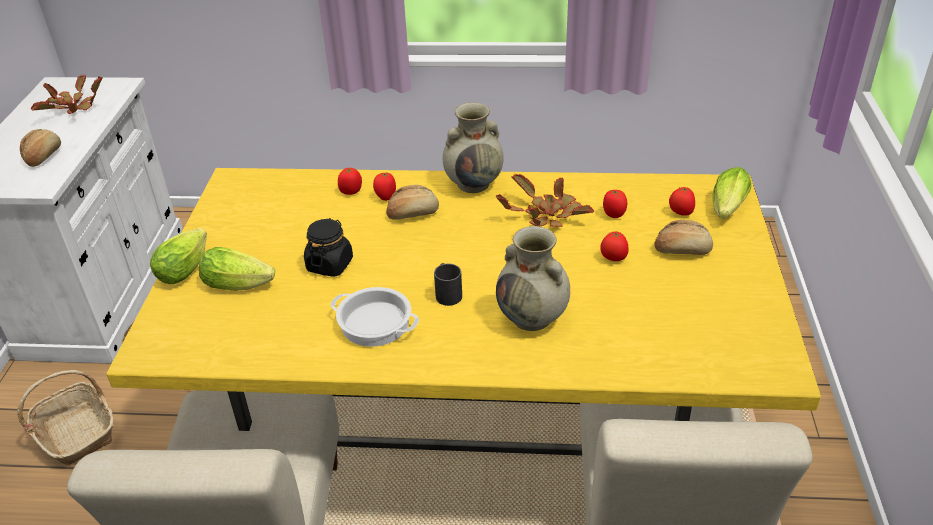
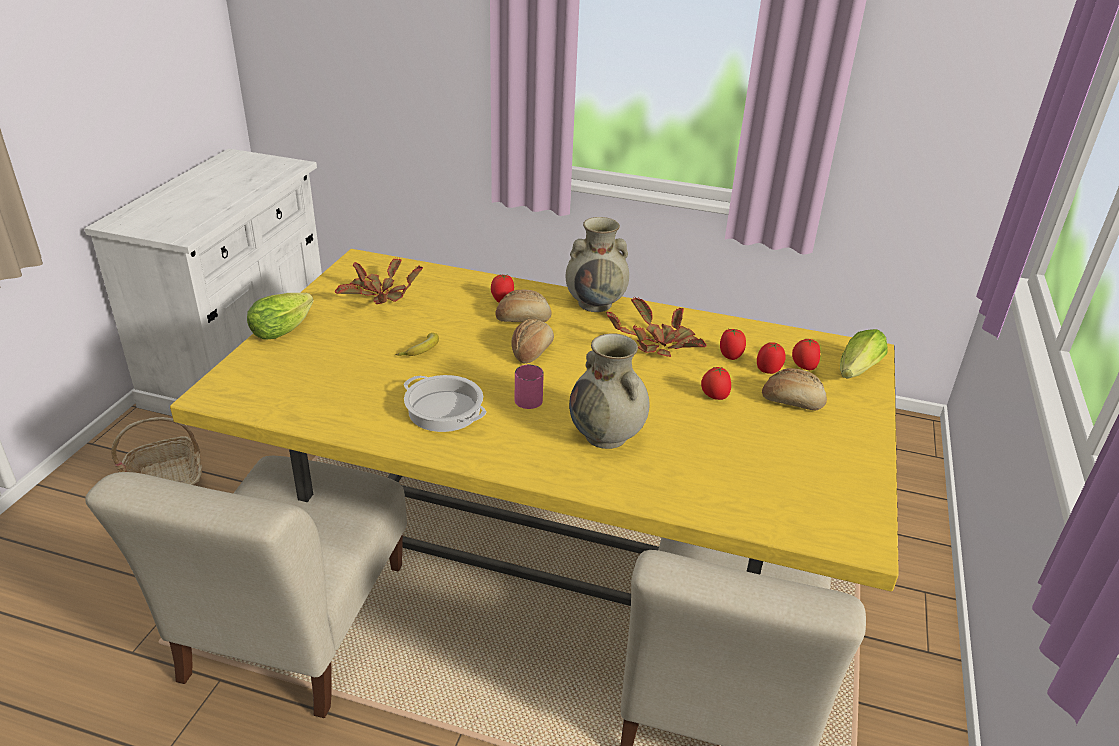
camera: 10 degrees right, 5 degrees down
(43, 156) = (196, 211): bread -> bread (531, 351)
(72, 109) = (240, 177): potted plant -> potted plant (379, 296)
(241, 284) = (329, 352): lettuce -> none
(330, 264) = (422, 350): black jar -> banana
(351, 192) = (470, 290): tomato -> tomato (768, 370)
(447, 293) = (528, 396): black mug -> pink mug

